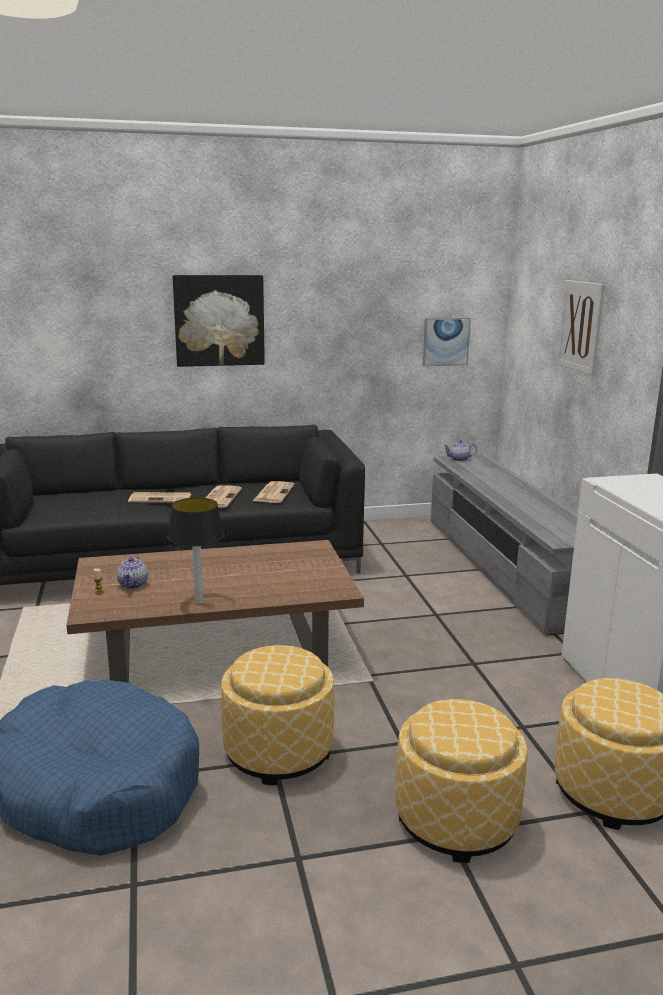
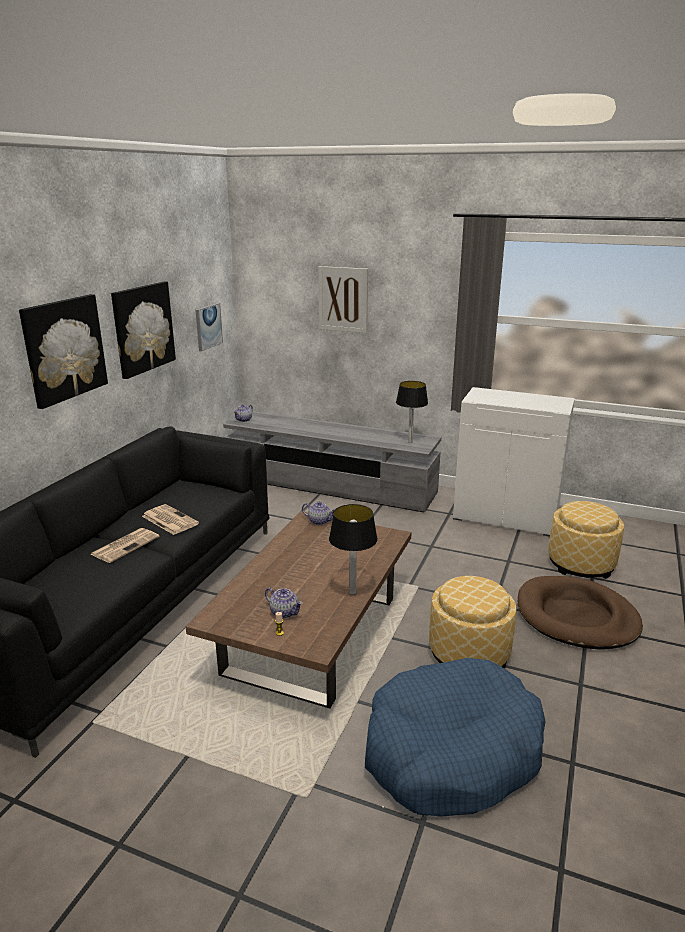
camera: 55 degrees left, 5 degrees up
(273, 493) = (196, 497): newspaper -> none
(319, 552) = (319, 521): none -> teapot
(332, 322) = (143, 328): none -> picture
(456, 819) = (576, 617): ottoman -> brown dog bed
(567, 532) = (410, 442): none -> table lamp

